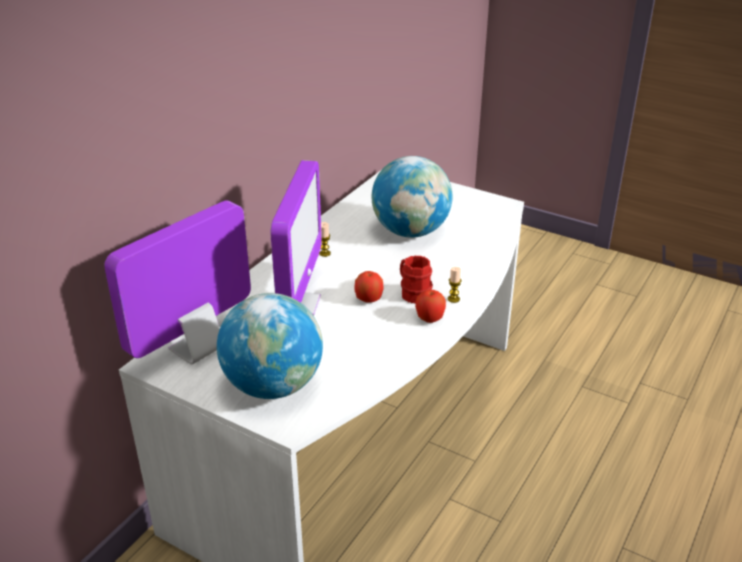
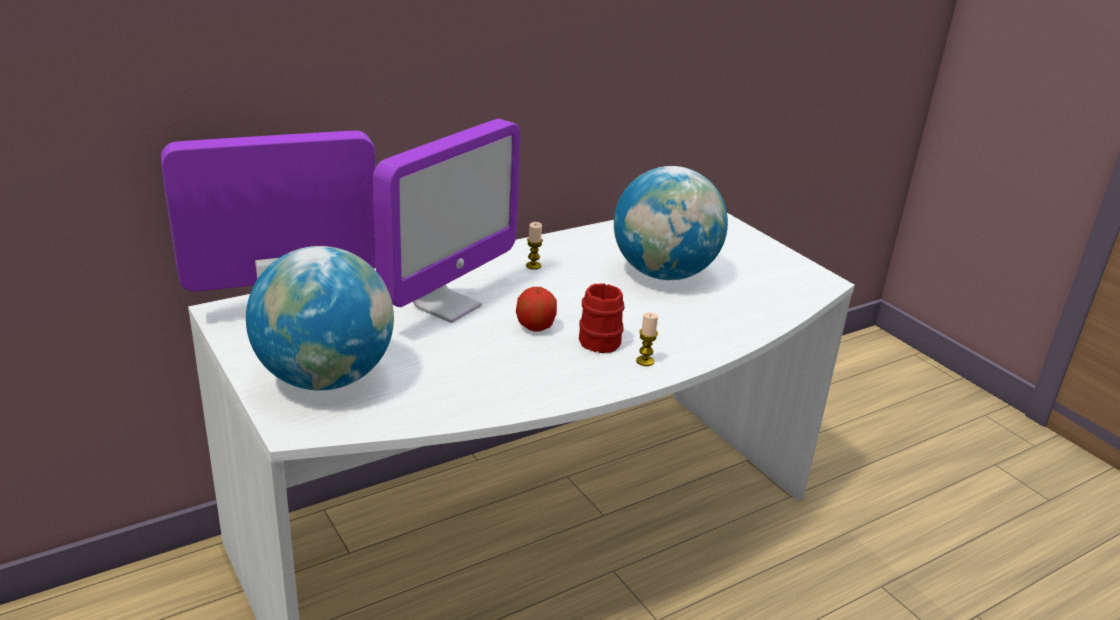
camera: 25 degrees right, 5 degrees down
(429, 318) = (591, 372): apple -> none

